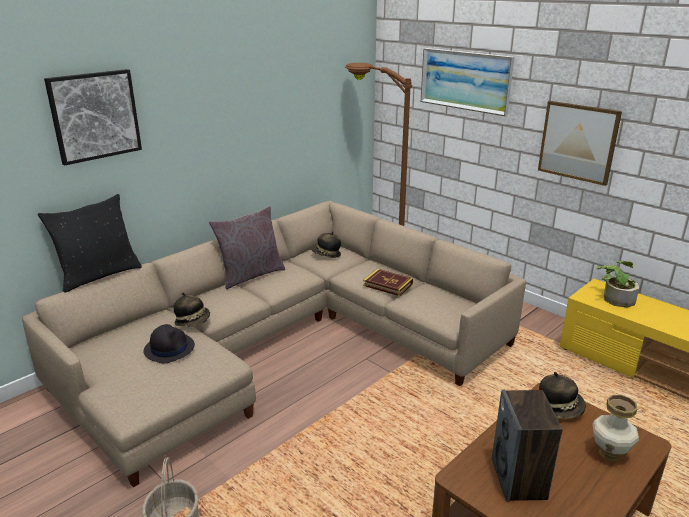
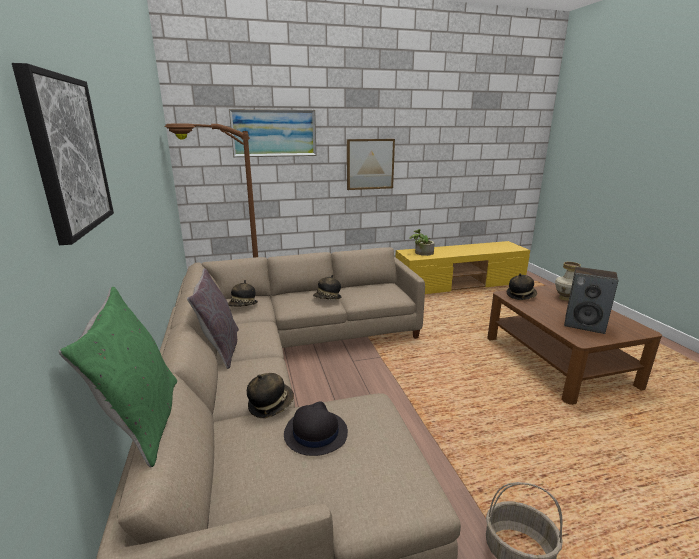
camera: 60 degrees left, 5 degrees down
(99, 275) = (142, 422): black pillow -> green pillow
(388, 285) = (327, 299): book -> hat

